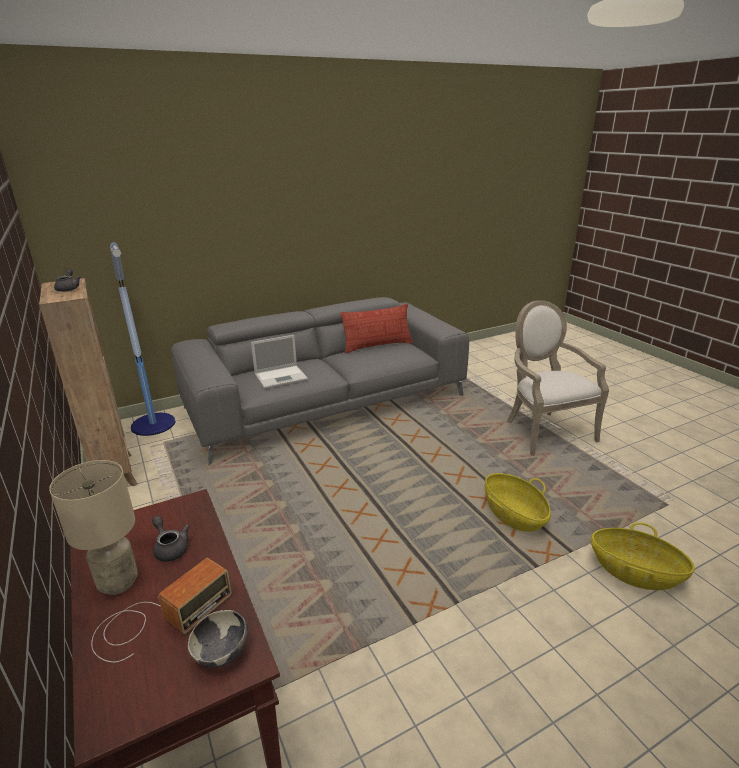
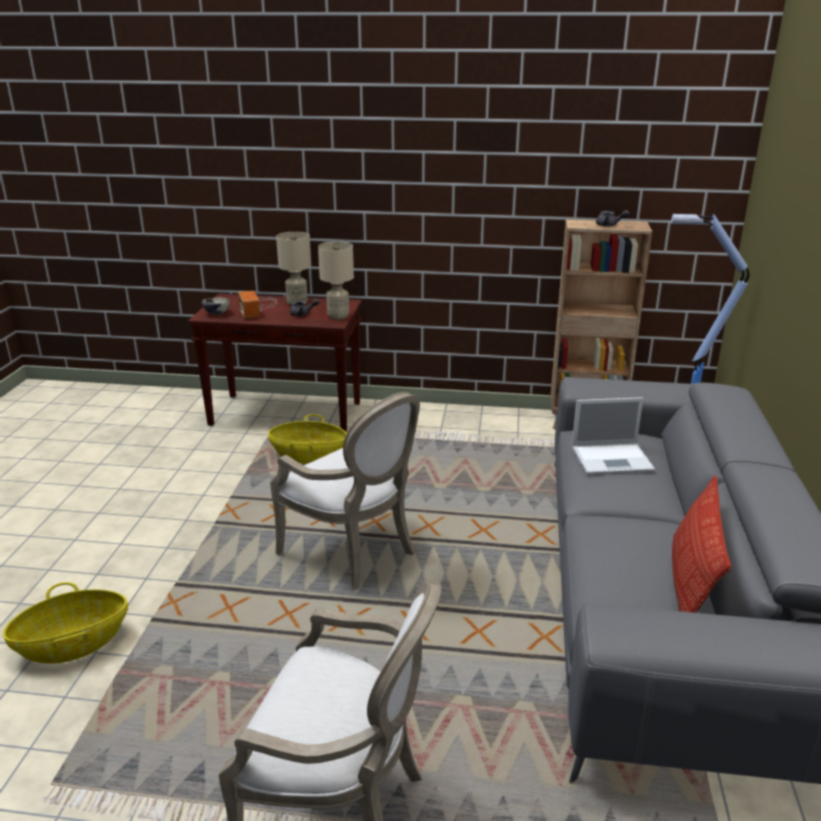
camera: 125 degrees right, 0 degrees up
(165, 511) = (338, 316): none -> beige table lamp
(281, 376) = (613, 459): laptop -> laptop turned 105 degrees counterclockwise
(403, 504) = (355, 552): none -> armchair
(514, 515) = (241, 618): basket -> basket (309, 456)

